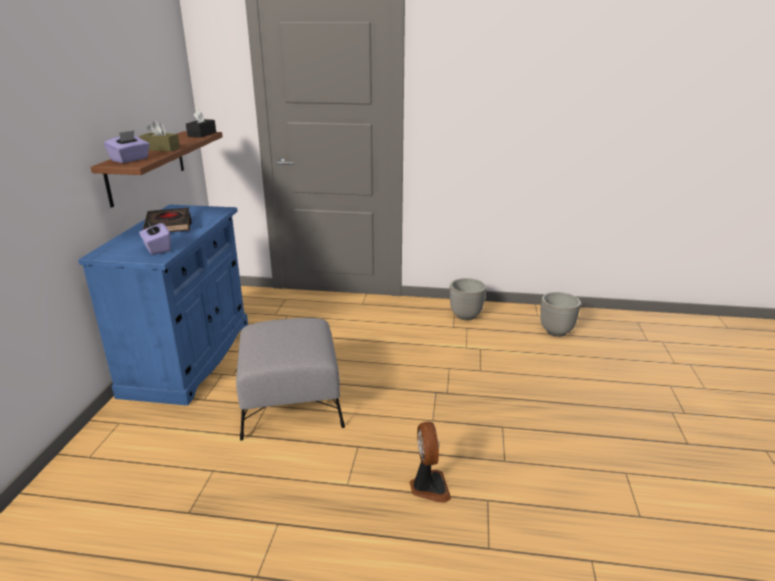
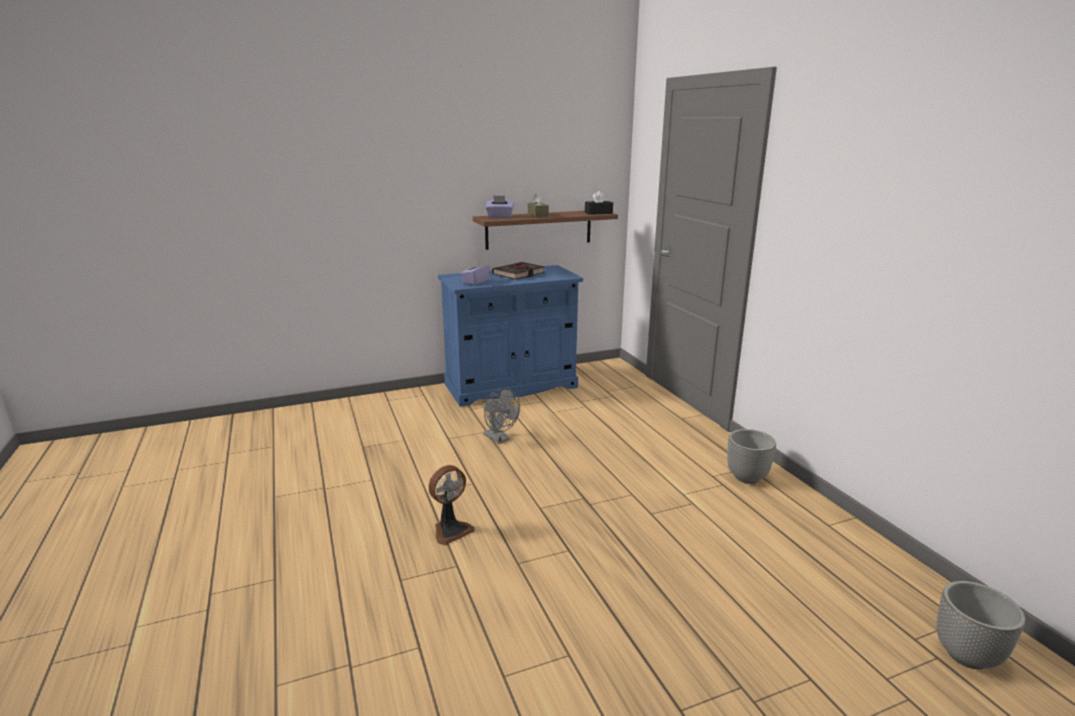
camera: 60 degrees right, 5 degrees down
(291, 402) = (500, 439): grey ottoman -> grey fan
(556, 331) = (809, 548): planter -> planter (967, 655)

